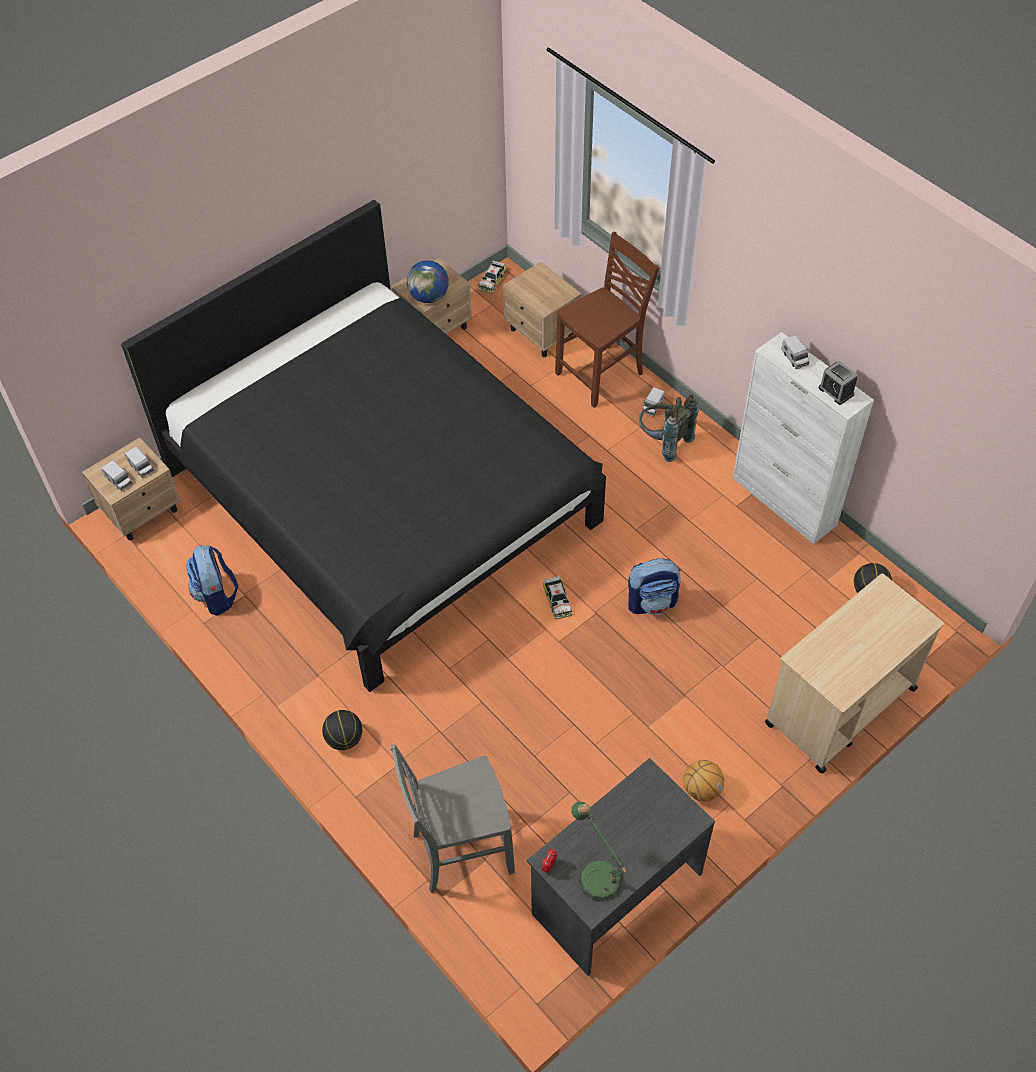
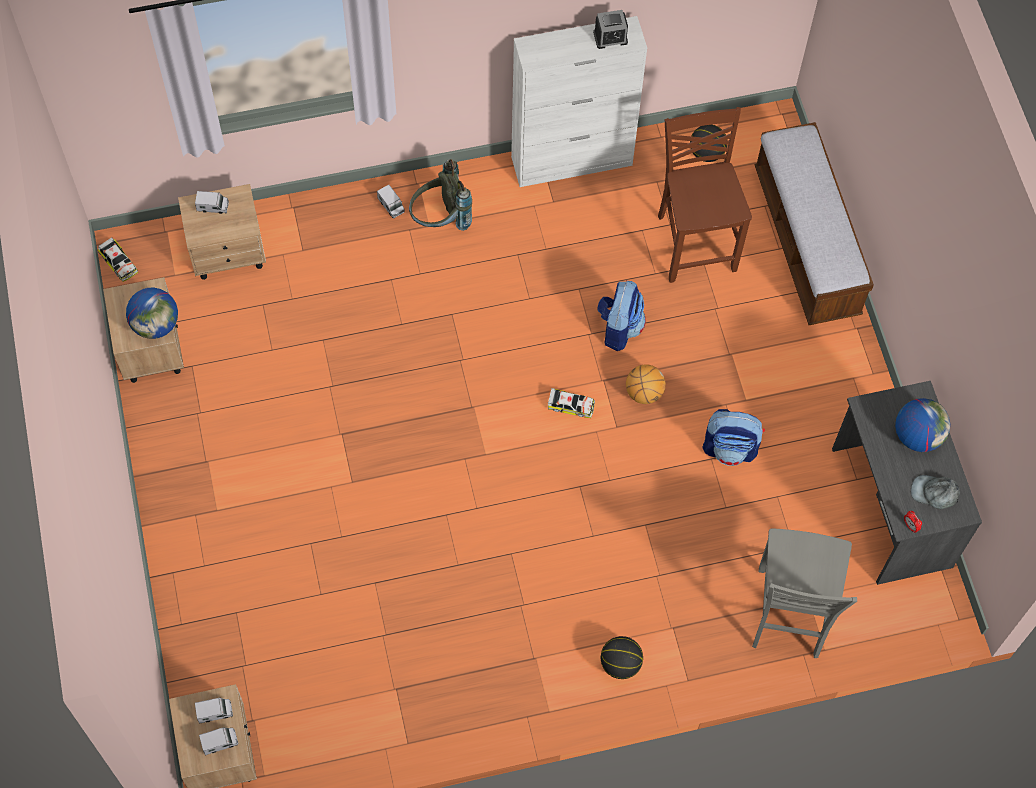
camera: 65 degrees left, 10 degrees up
(217, 595) = (380, 717): backpack -> backpack (730, 449)
(381, 498) = (352, 505): black bed -> none
(597, 873) = (934, 493): table lamp -> grey cap
(602, 374) = (320, 228): brown chair -> brown chair (695, 242)
(647, 833) = (917, 436): none -> globe
(701, 789) = (828, 391): basketball -> basketball (644, 393)
(794, 358) = (552, 46): toy truck -> toy truck (213, 206)
(839, 706) = (806, 242): beige cart -> bench

